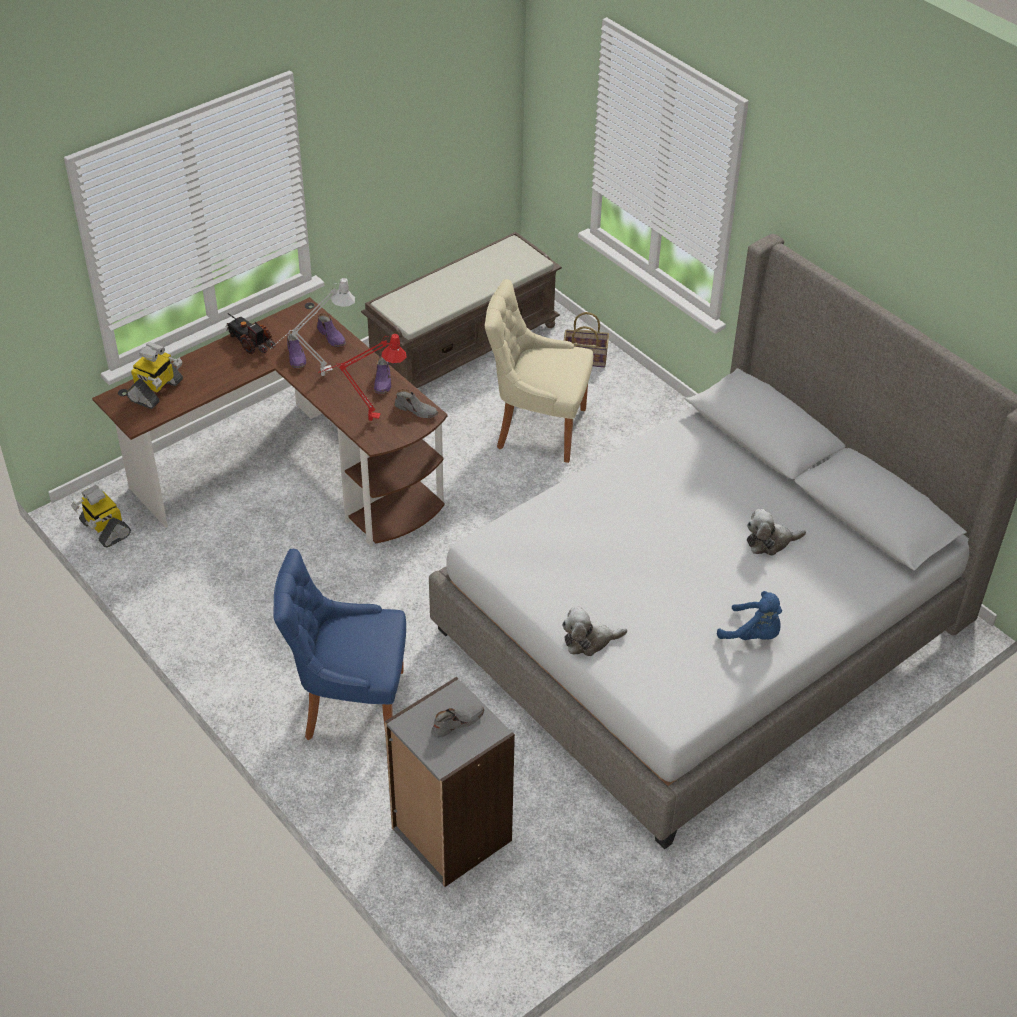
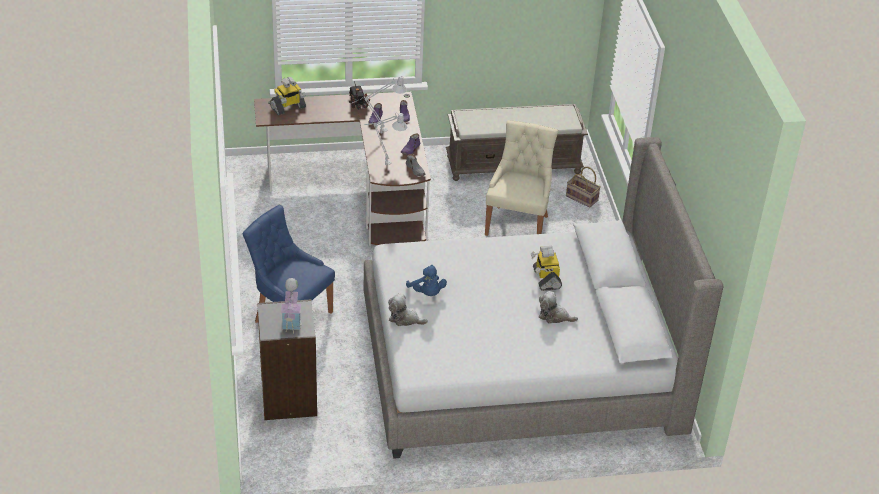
camera: 30 degrees right, 5 degrees down
(104, 529) = (238, 179): toy robot -> toy robot (545, 278)
(364, 420) = (383, 163): red table lamp -> grey table lamp
(457, 722) = (292, 319): grey shoe -> toy house
(537, 428) = (518, 224): beige chair -> beige chair turned 60 degrees clockwise
(753, 634) = (497, 355): blue plush toy -> blue plush toy (427, 293)

